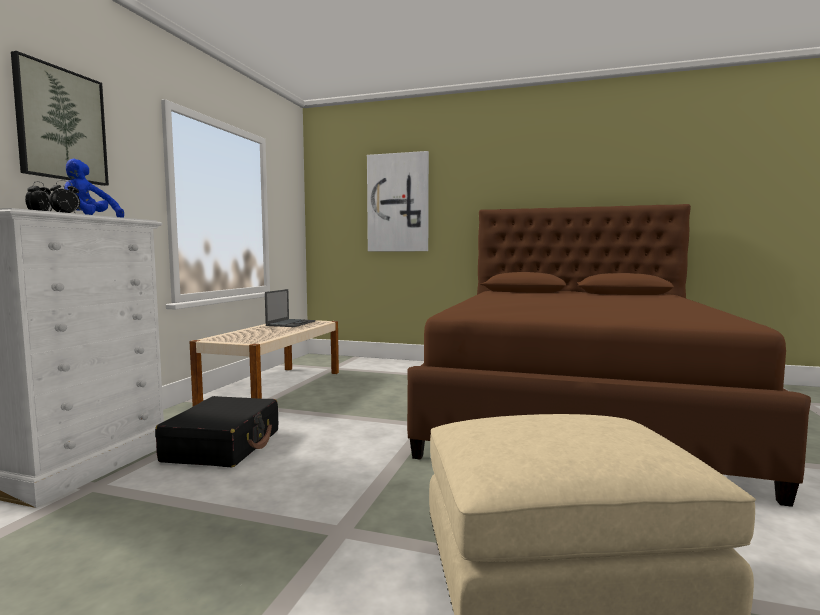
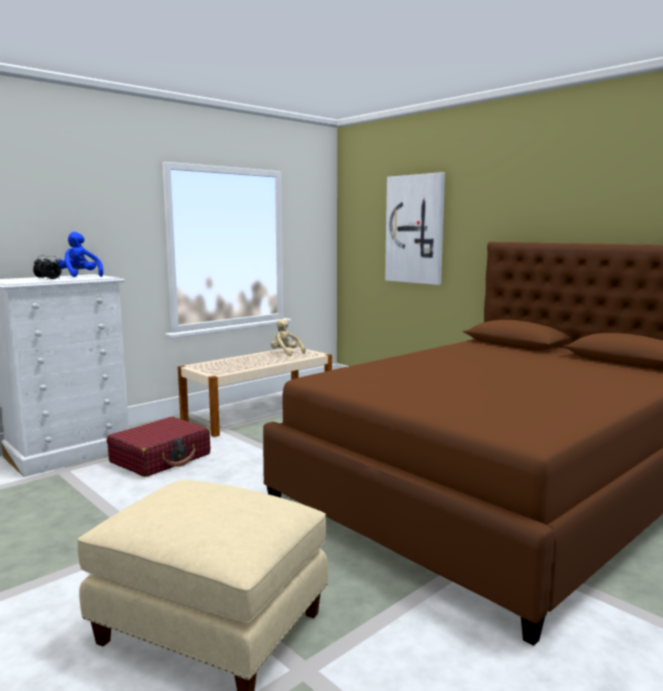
camera: 30 degrees right, 5 degrees up
(61, 125) = (72, 204): picture -> none
(223, 446) = (161, 458): black suitcase -> red suitcase
(291, 323) = (285, 353): laptop -> beige plush toy

